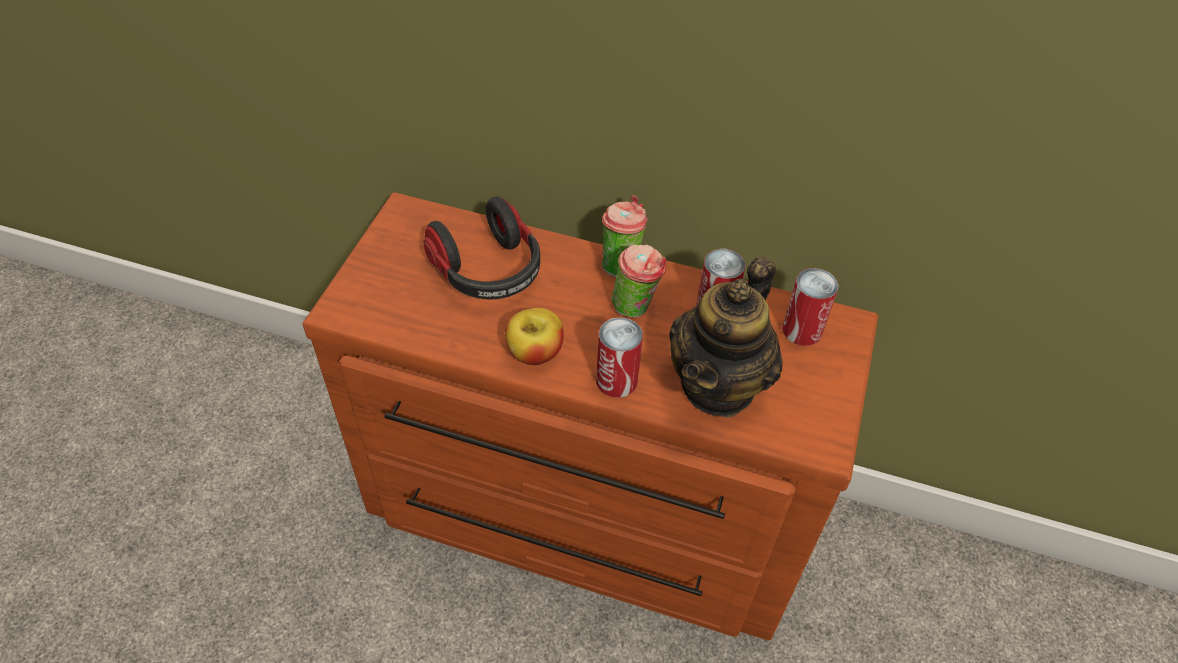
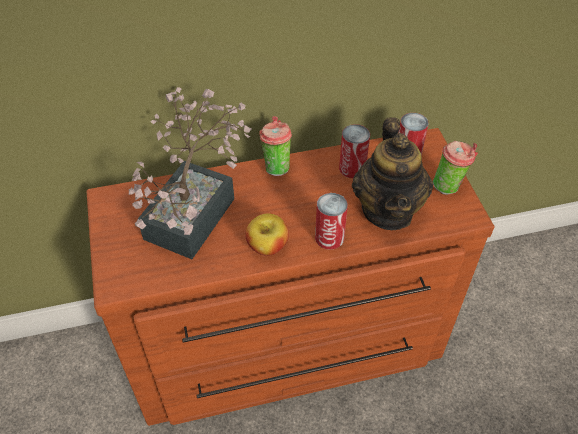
camera: 30 degrees left, 0 degrees up
(488, 272) = (197, 210): headphones -> potted plant
(636, 307) = (306, 188): cup -> cup (449, 186)

